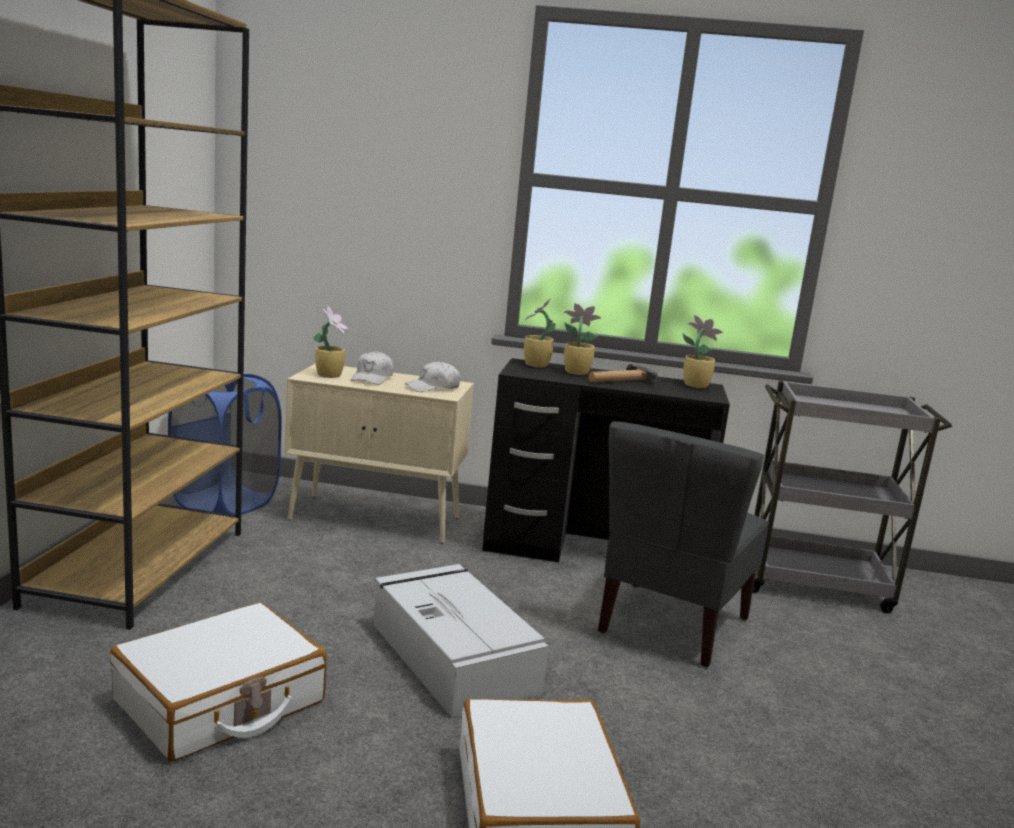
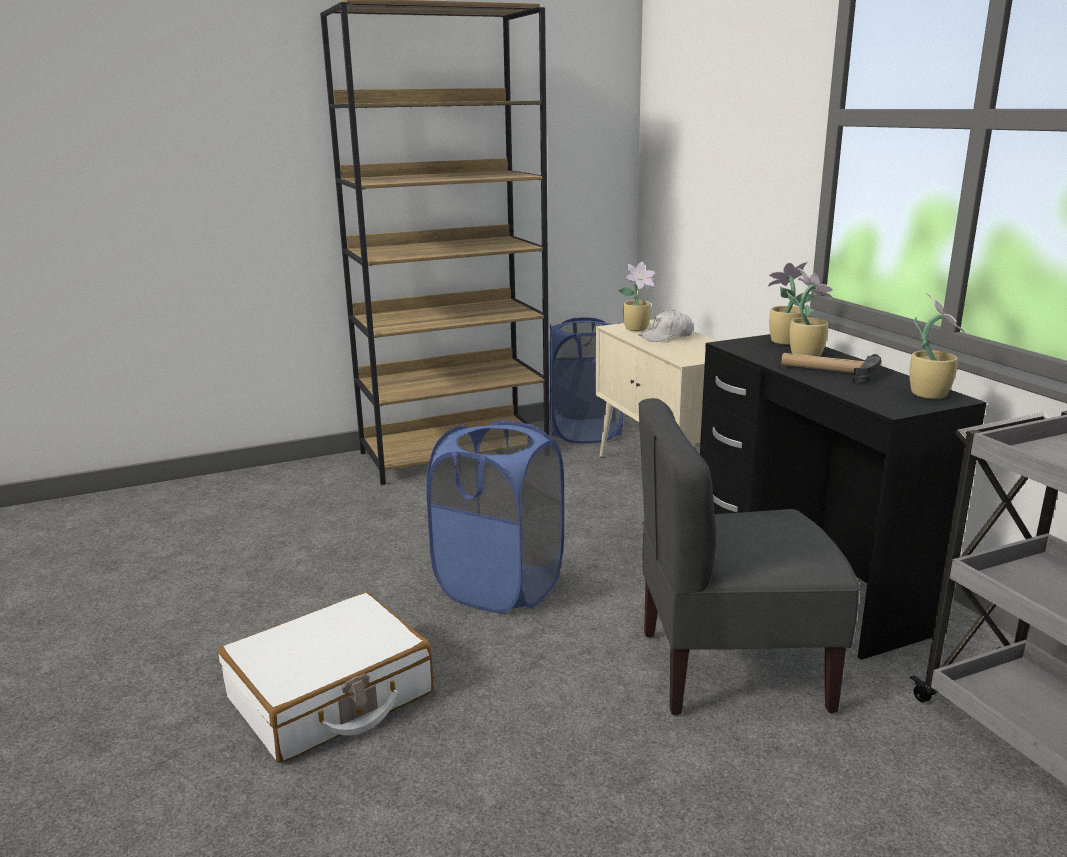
camera: 60 degrees right, 5 degrees up
(220, 702) = (337, 540): white suitcase -> none
(433, 387) = (696, 352): white cap -> none
(452, 655) = (500, 586): grey storage box -> blue laundry basket

